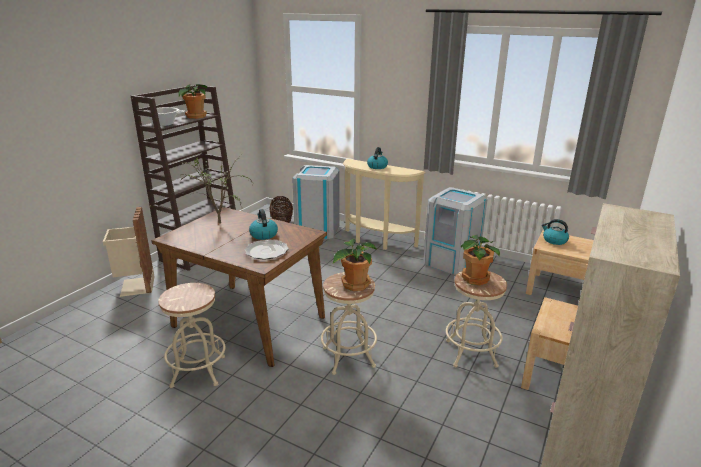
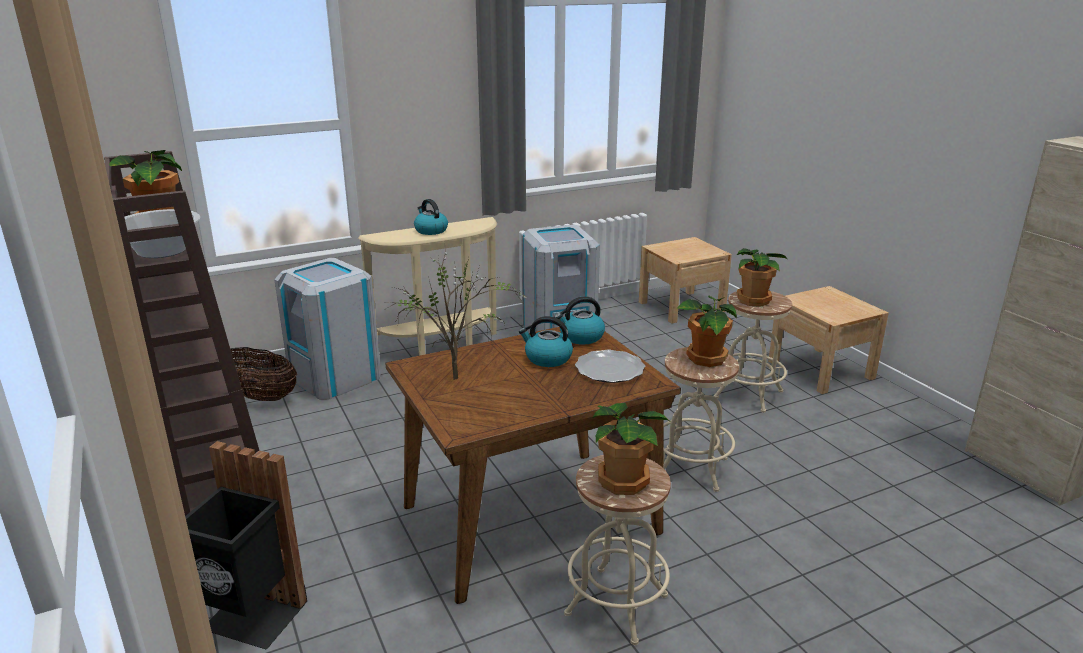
camera: 55 degrees left, 0 degrees up
(135, 286) = (252, 618): beige trash can -> black trash can
(185, 296) = (623, 480): none -> potted plant
(554, 240) = (671, 250): kettle -> kettle (581, 337)

